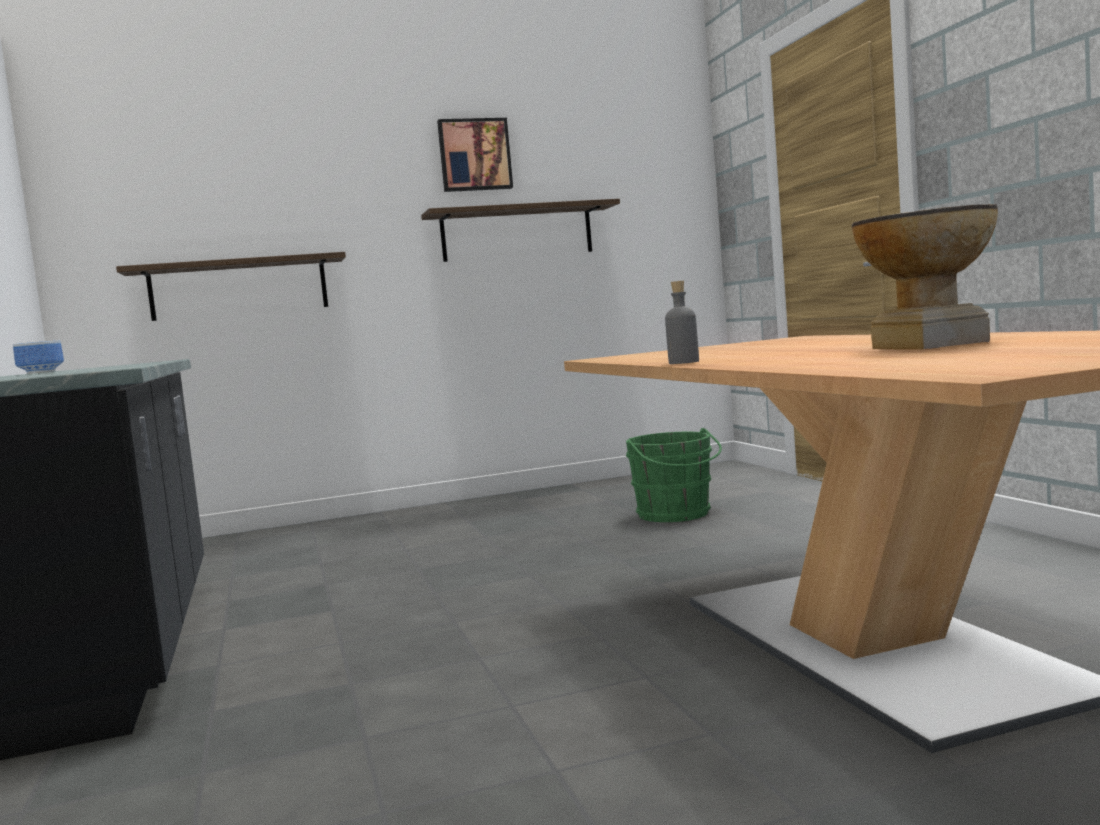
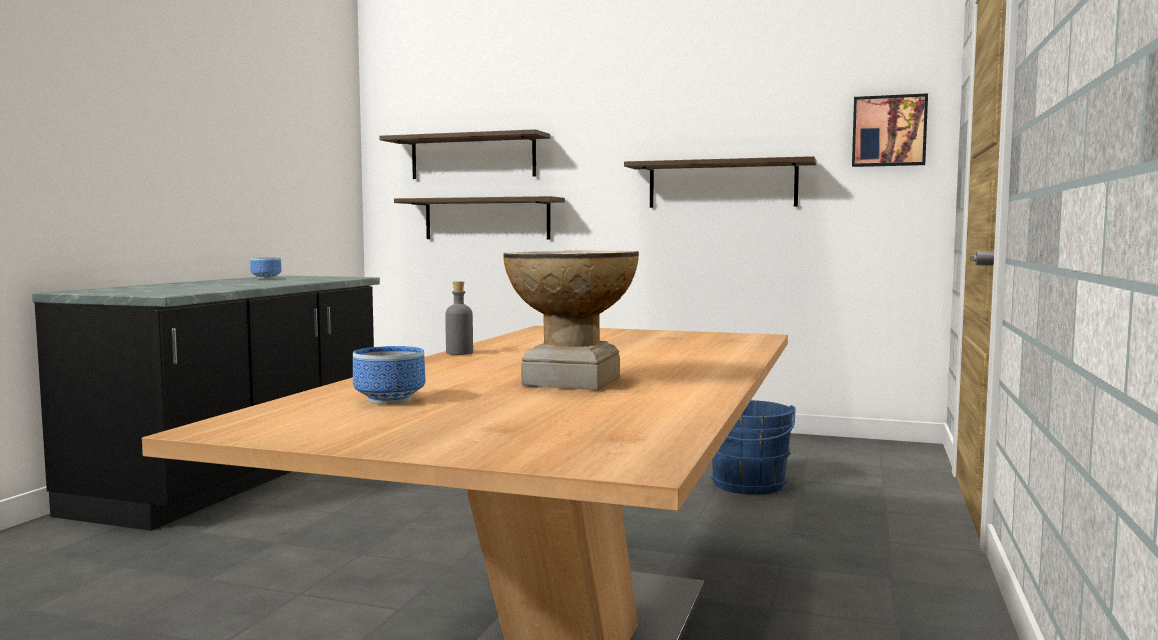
camera: 35 degrees right, 0 degrees up
(210, 211) = (473, 157): none -> shelf
(474, 155) = (689, 110): picture -> picture (889, 131)
(675, 515) = (748, 485): green bucket -> blue bucket
(918, 360) = (391, 399): none -> bowl

